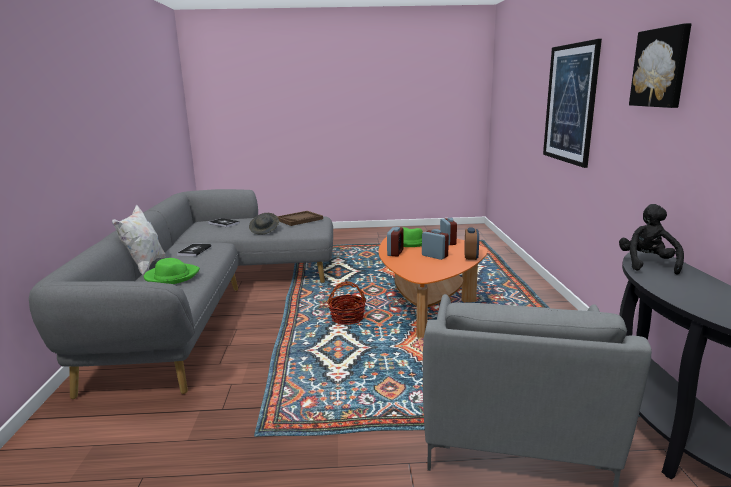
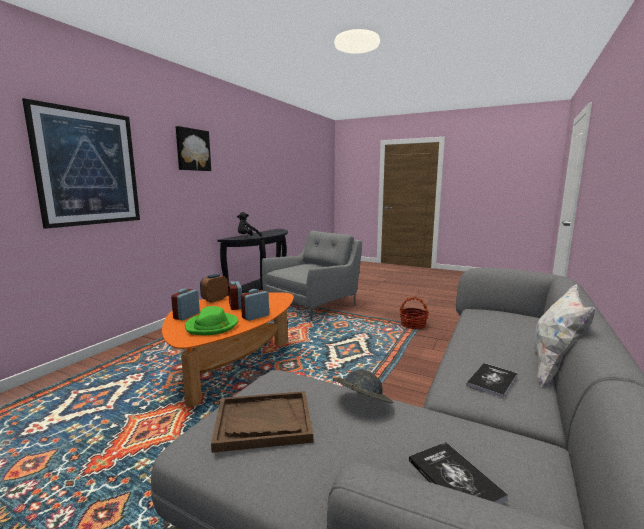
camera: 150 degrees left, 5 degrees down
(171, 276) = (497, 338): green hat -> none
(347, 318) = (315, 372): basket -> basket (413, 325)

